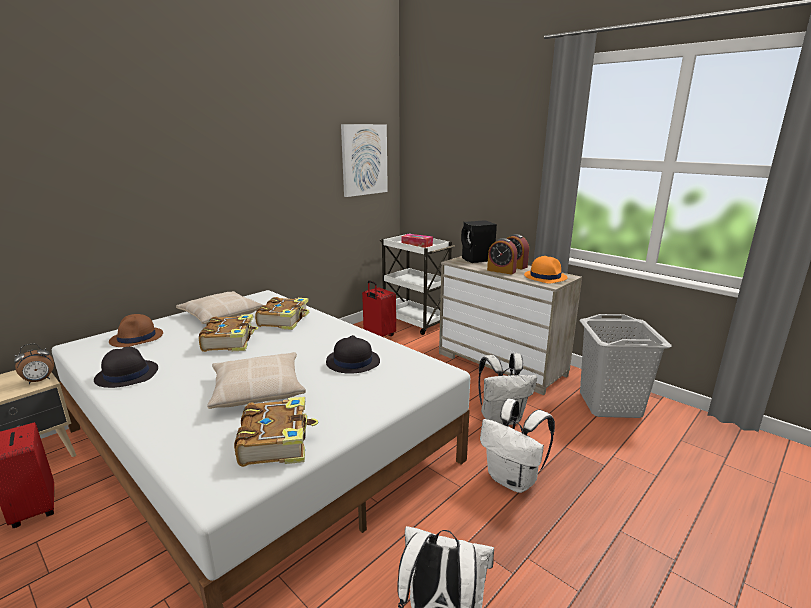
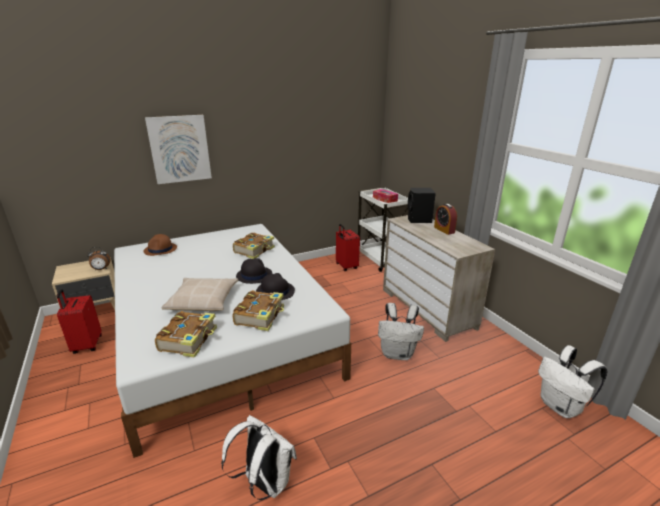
camera: 20 degrees right, 5 degrees up
(126, 374) = (140, 275): black hat -> black hat (254, 275)
(221, 315) = (218, 240): beige pillow -> none
(230, 341) = (211, 261): book -> book (261, 316)
(364, 160) = (349, 127): picture -> picture (179, 149)
(501, 271) = (428, 234): alarm clock -> none
(513, 480) = (375, 403): white backpack -> white backpack (561, 407)
(545, 277) = (460, 244): orange hat -> none
(610, 404) = (499, 362): grey laundry basket -> none

